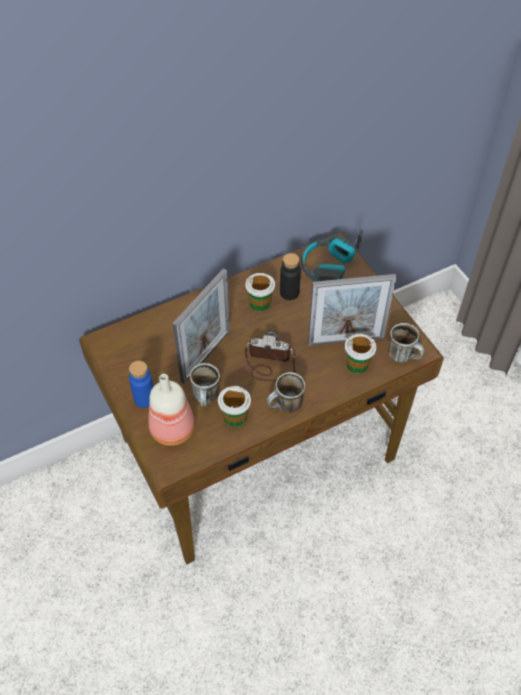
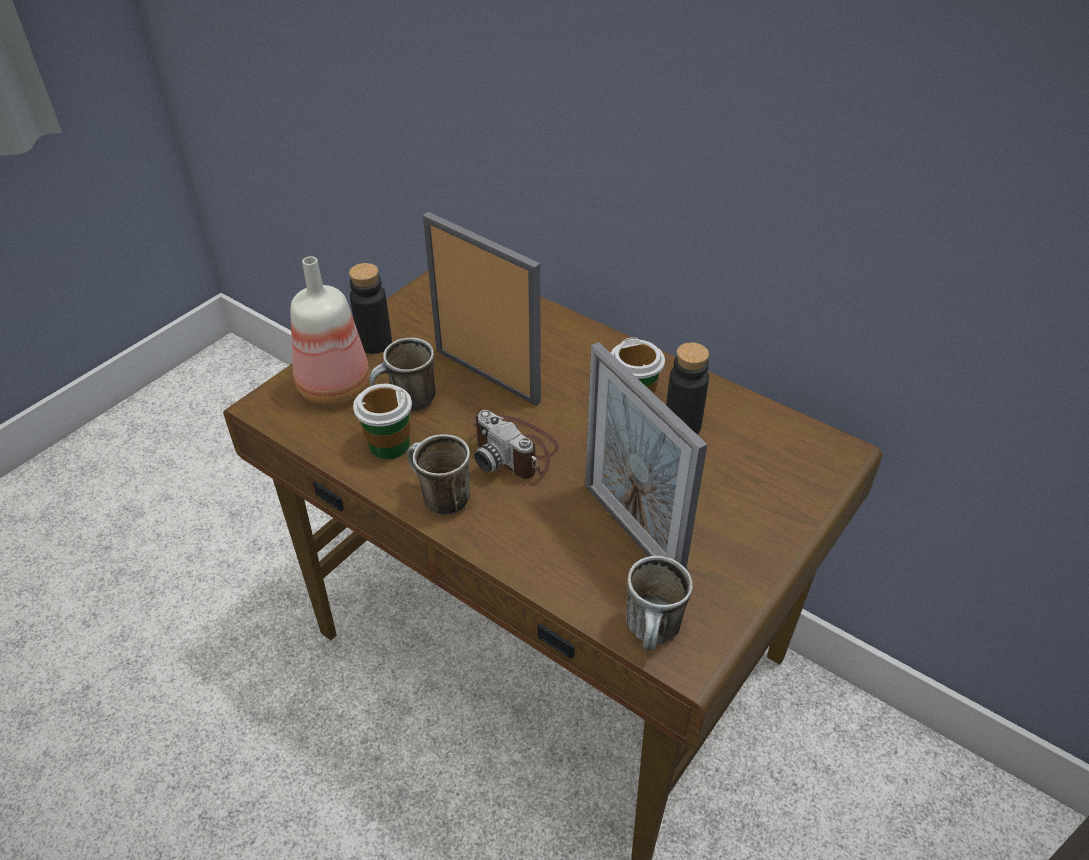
camera: 65 degrees right, 10 degrees down
(144, 399) = (375, 343): blue bottle -> black bottle
(206, 356) = (487, 376): picture frame -> picture frame turned 150 degrees counterclockwise
(269, 364) = (516, 450): camera -> camera turned 150 degrees clockwise
(327, 268) = (778, 455): headphones -> none
(357, 364) = (588, 567): cup -> none

